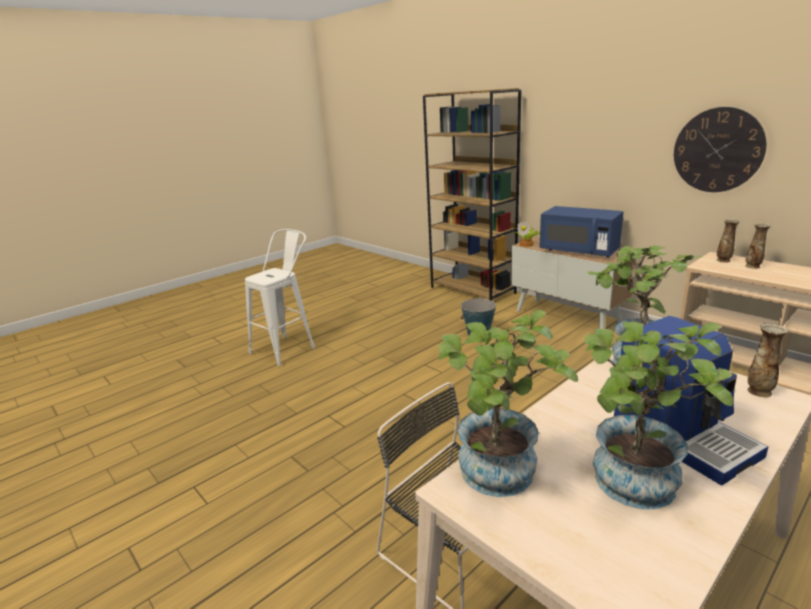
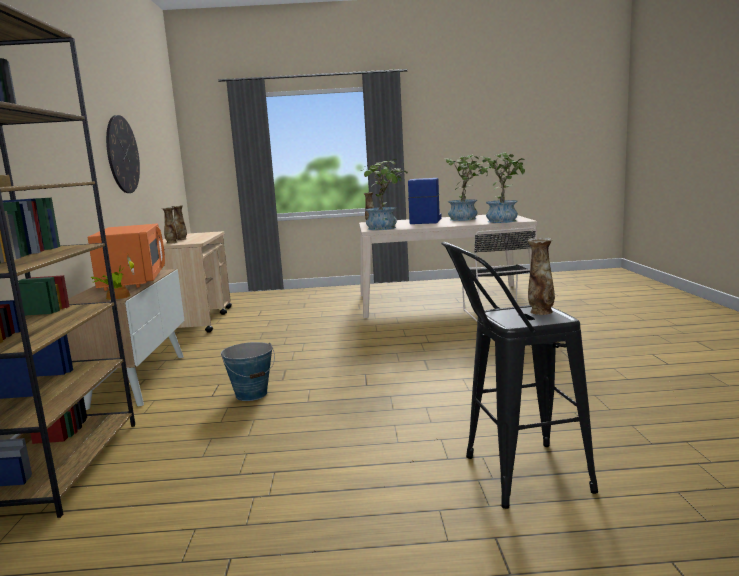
camera: 140 degrees left, 10 degrees down
(264, 278) = (540, 312): none -> vase
(288, 348) = (513, 476): white stool -> black stool
(579, 251) = (133, 281): blue microwave -> orange microwave

